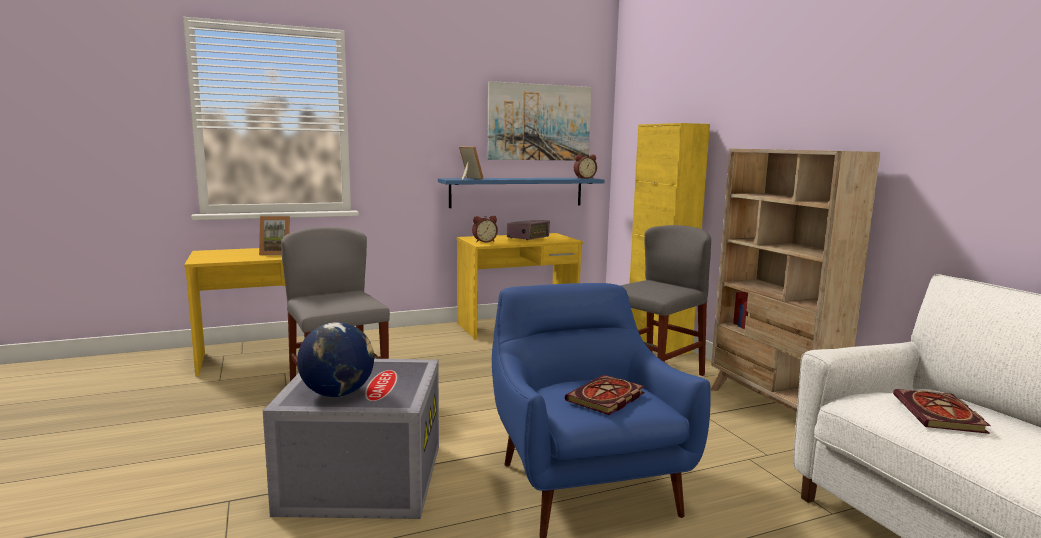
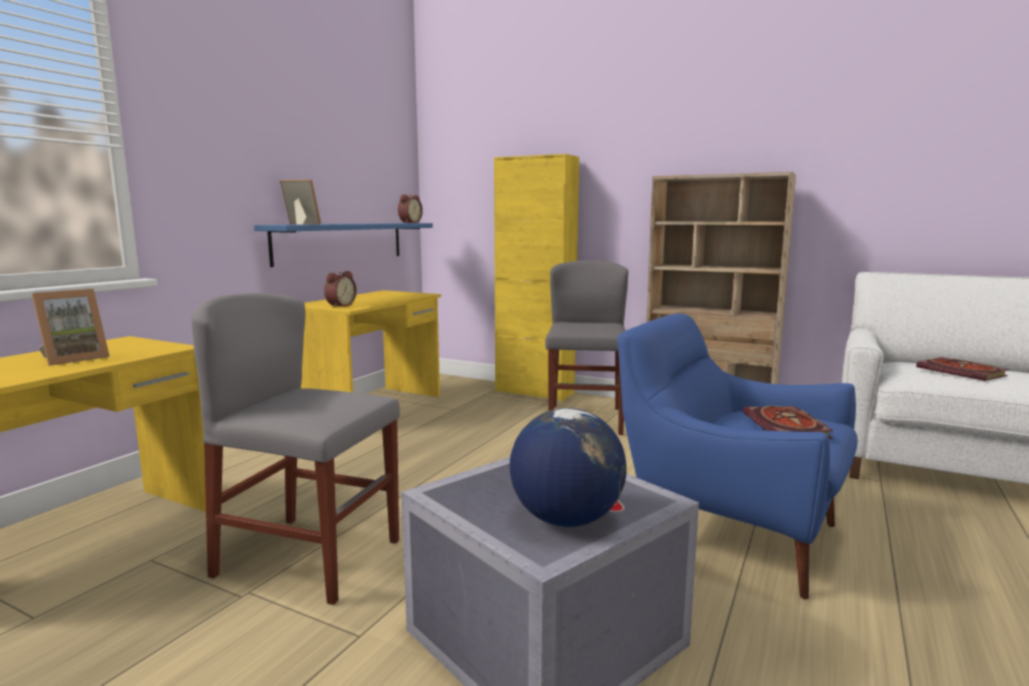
camera: 40 degrees left, 0 degrees up
(528, 238) = (375, 297): radio -> none
(539, 122) = (356, 154): picture -> none

